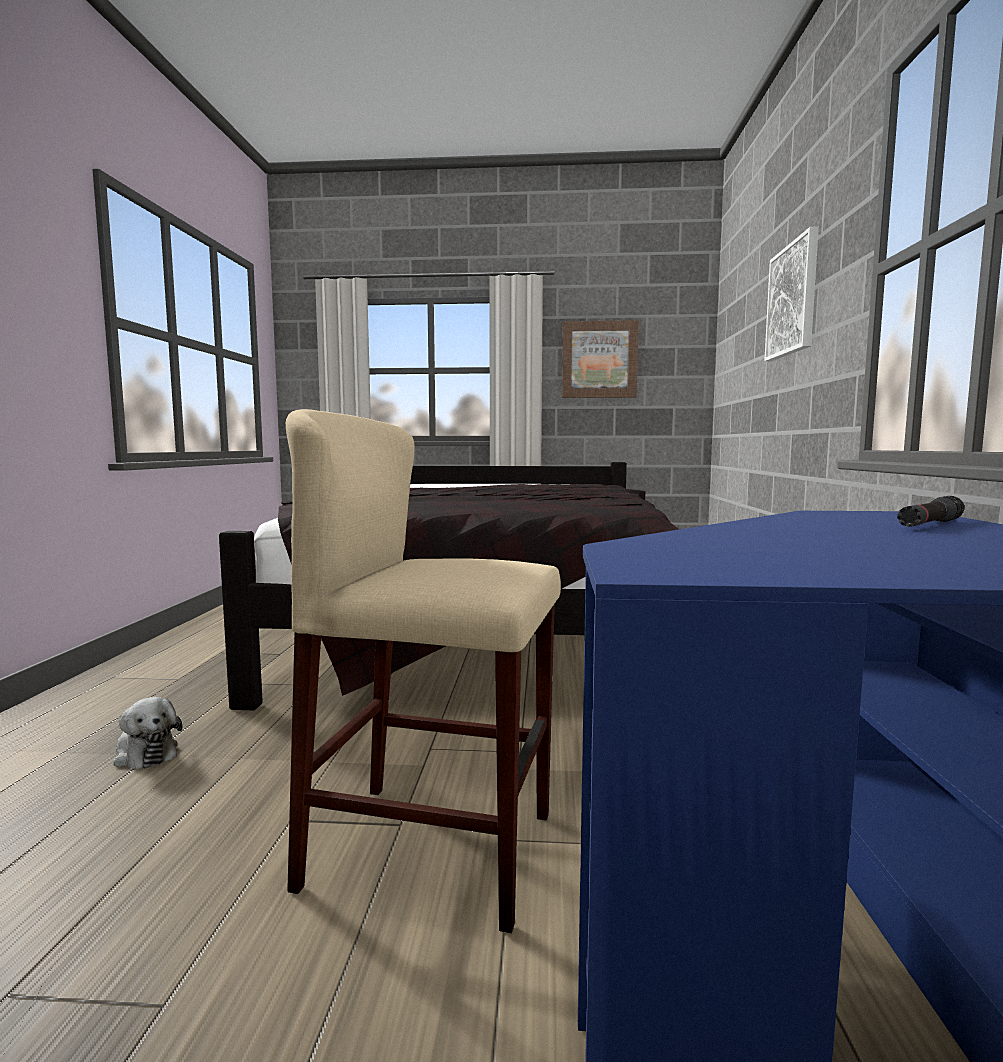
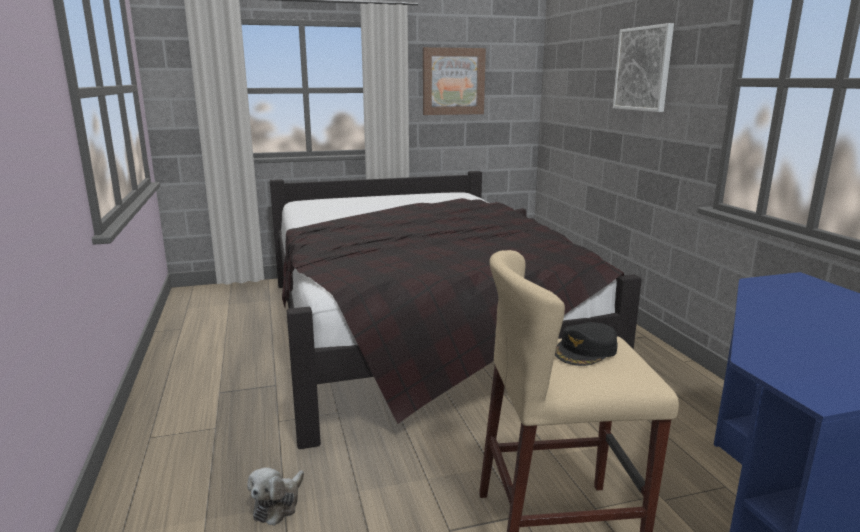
camera: 20 degrees left, 10 degrees up
(145, 753) = (278, 504): plush toy -> plush toy turned 90 degrees clockwise
(462, 563) = (586, 351): none -> black cap
(929, 524) = (833, 300): black flashlight -> none

